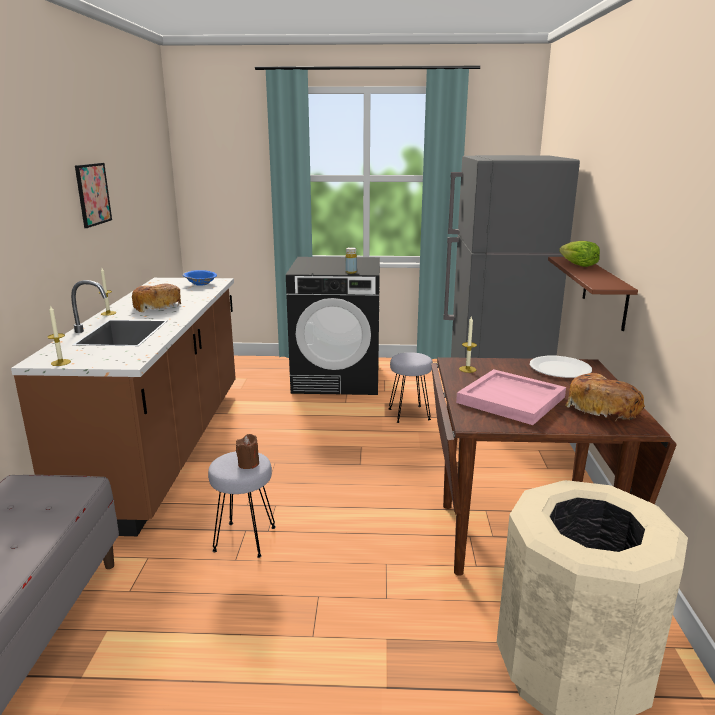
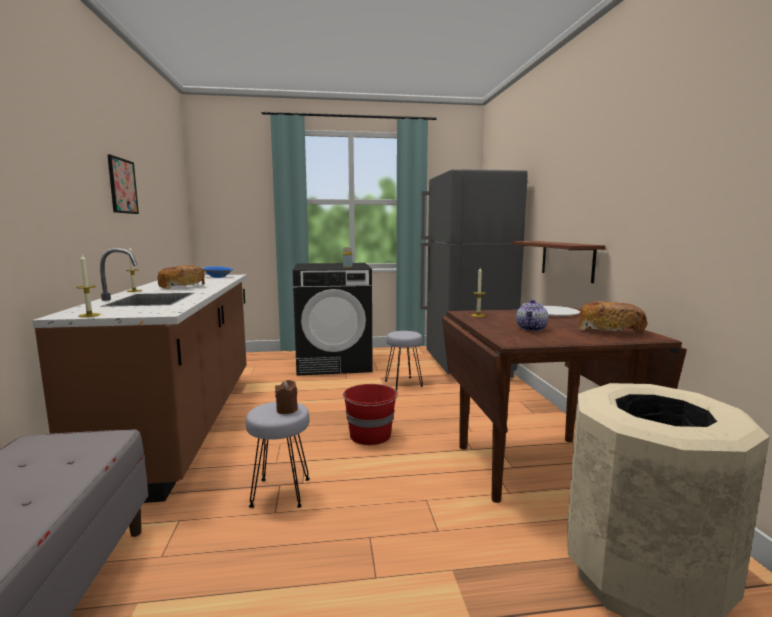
camera: 10 degrees left, 10 degrees down
(351, 482) = (370, 436): none -> red bucket
(512, 400) = (531, 329): pink tray -> teapot
(578, 265) = (542, 242): lettuce -> none

